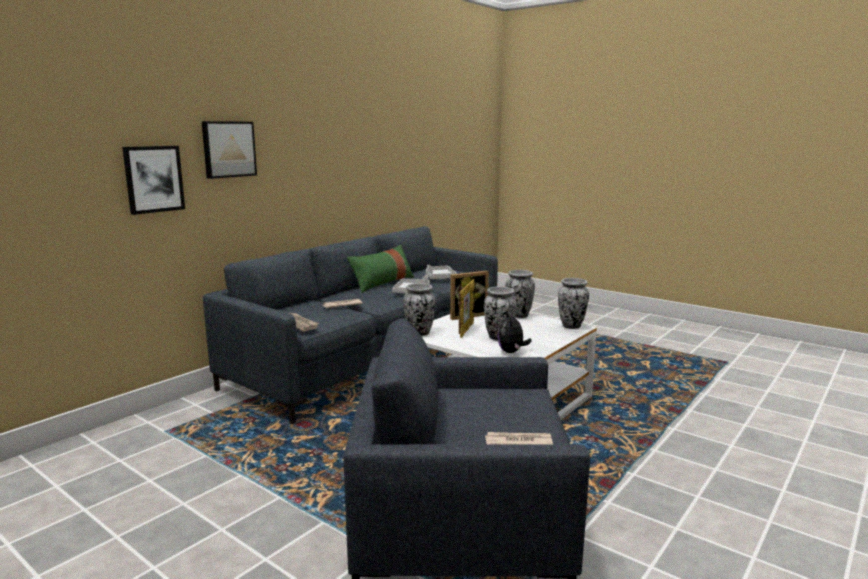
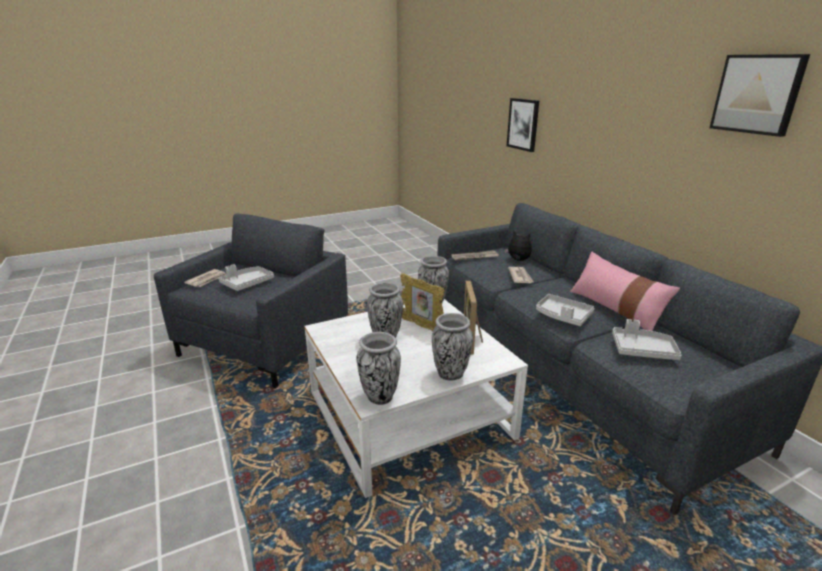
camera: 115 degrees right, 10 degrees up
(228, 149) = (572, 108): picture -> picture (758, 94)
(382, 283) = (615, 309): green pillow -> pink pillow
(494, 410) = (247, 284): none -> grey tray
(512, 352) = (343, 332): plush toy -> plush toy (518, 260)

